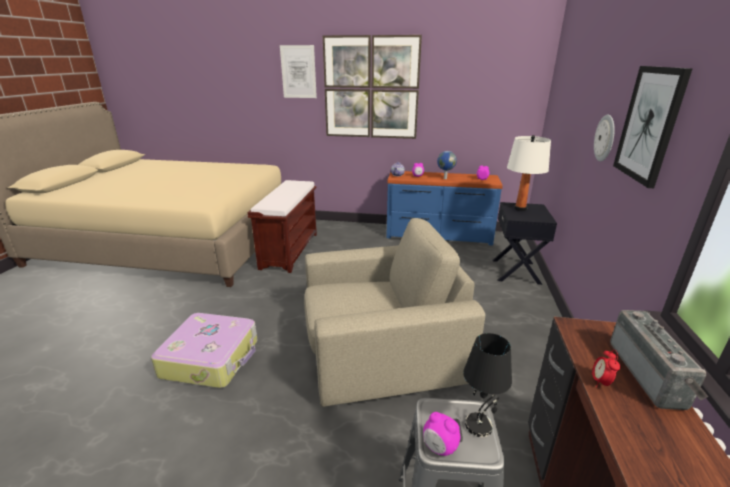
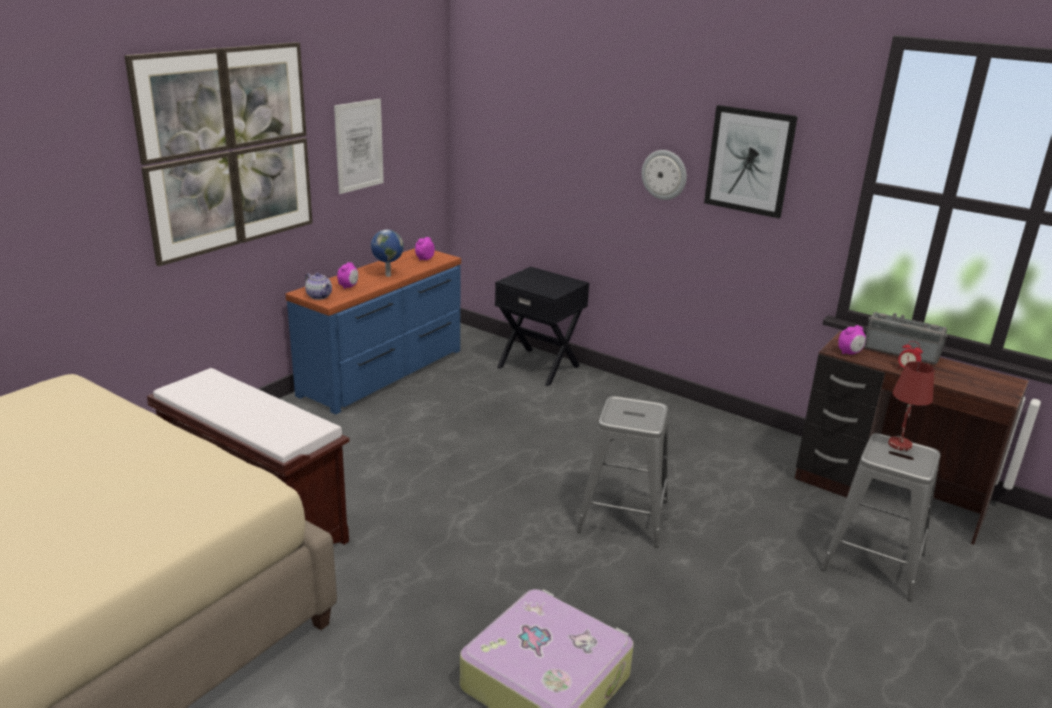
camera: 65 degrees left, 0 degrees up
(298, 72) = (76, 141): picture -> picture (359, 145)
(380, 348) = (622, 517): beige armchair -> grey stool
(439, 448) = (920, 467): alarm clock -> alarm clock (849, 353)
(479, 425) = (899, 444): black table lamp -> red table lamp
(520, 208) = (529, 281): white table lamp -> none

